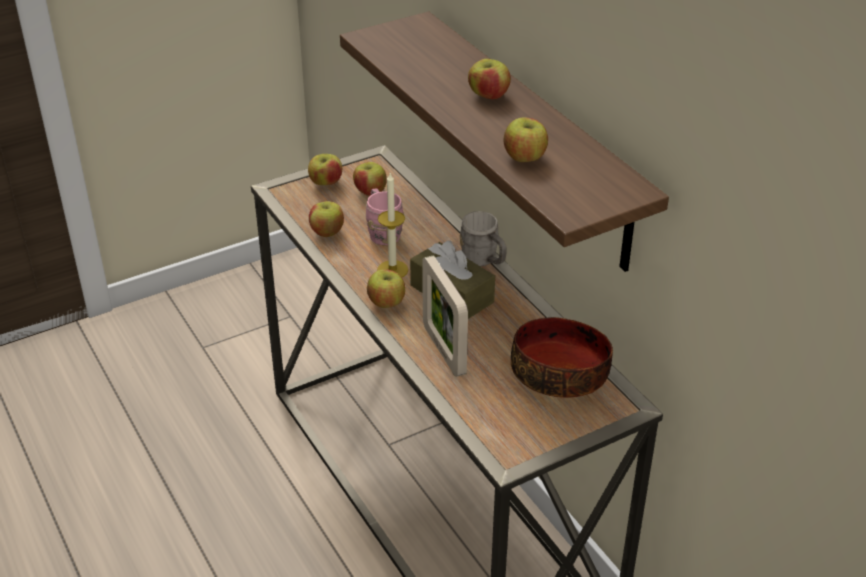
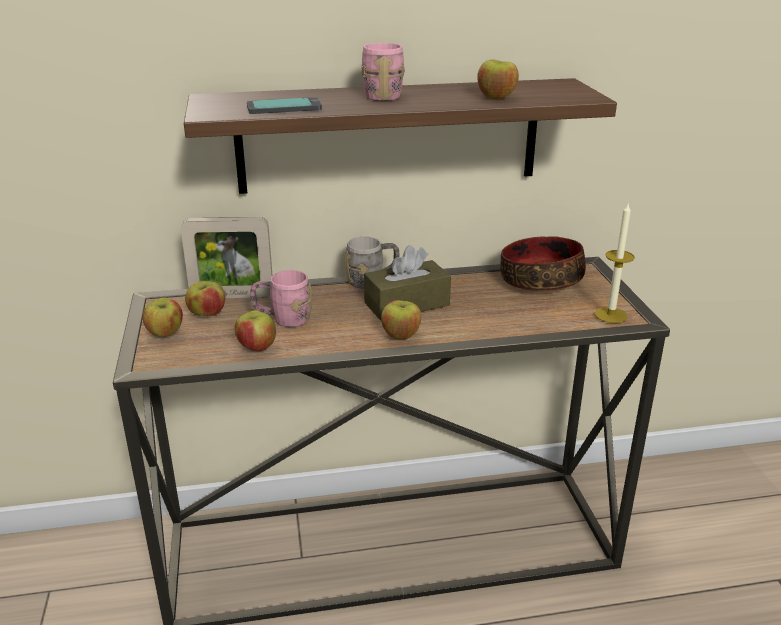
camera: 70 degrees left, 10 degrees down
(392, 270) = (349, 325): candle -> candle (610, 315)
(407, 62) = (284, 108): none -> phone
(444, 350) = (485, 322): picture frame -> picture frame (232, 295)
(489, 96) = (382, 95): apple -> pink mug

